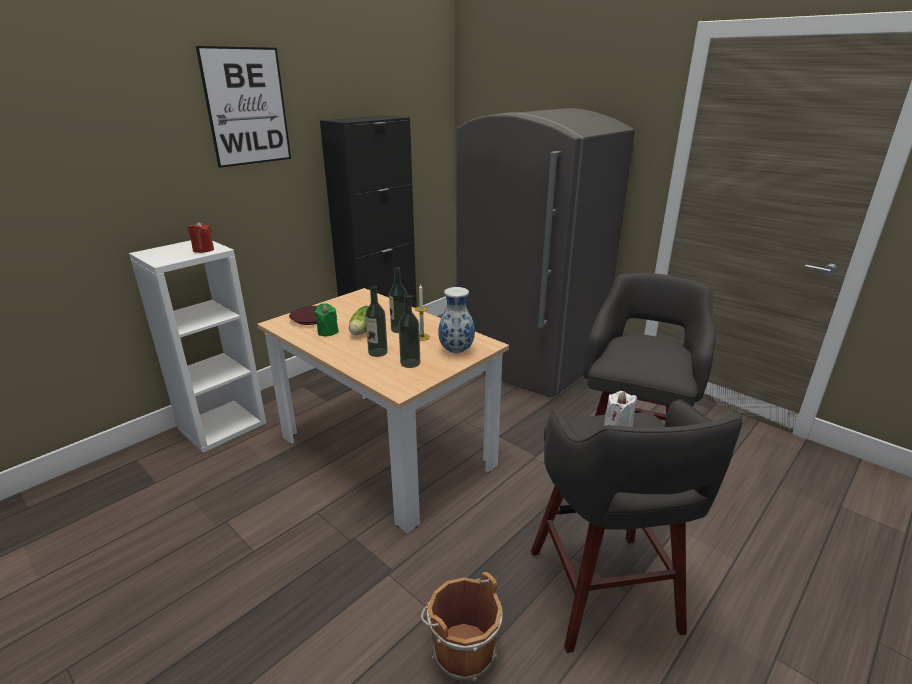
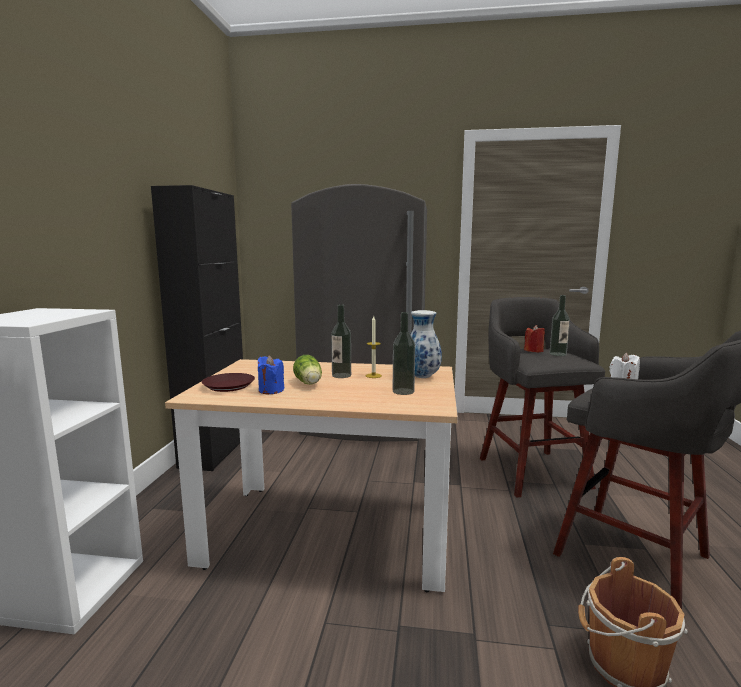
camera: 35 degrees left, 15 degrees down
(203, 250) = (70, 312): red candle -> red candle (534, 350)
(247, 107) = (82, 152): picture -> none
(328, 332) = (271, 390): green candle -> blue candle
(378, 352) = (357, 392): bottle -> bottle (558, 354)

